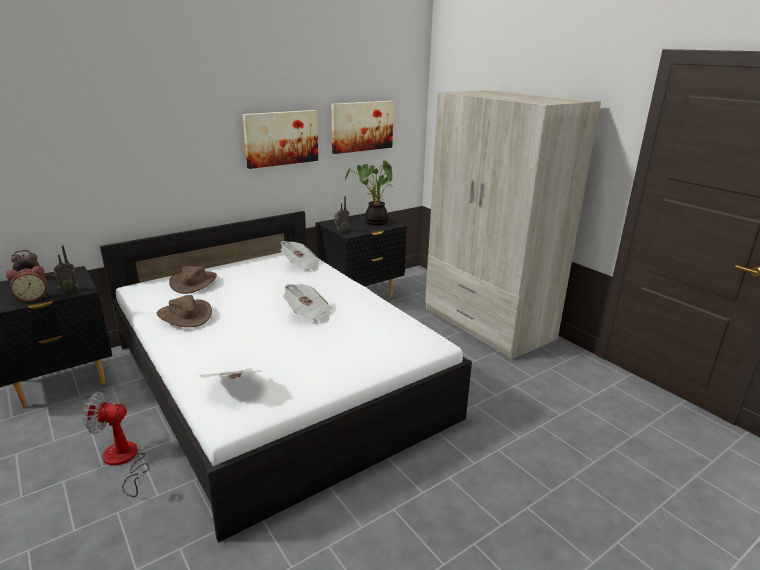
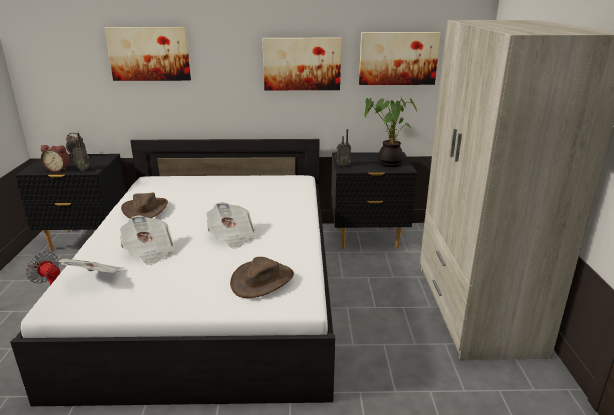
camera: 35 degrees right, 0 degrees up
(115, 140) = (149, 53): none -> picture
(193, 282) = (187, 185): brown hat -> brown hat (262, 280)
(301, 265) = (288, 191): newspaper -> newspaper (149, 252)

